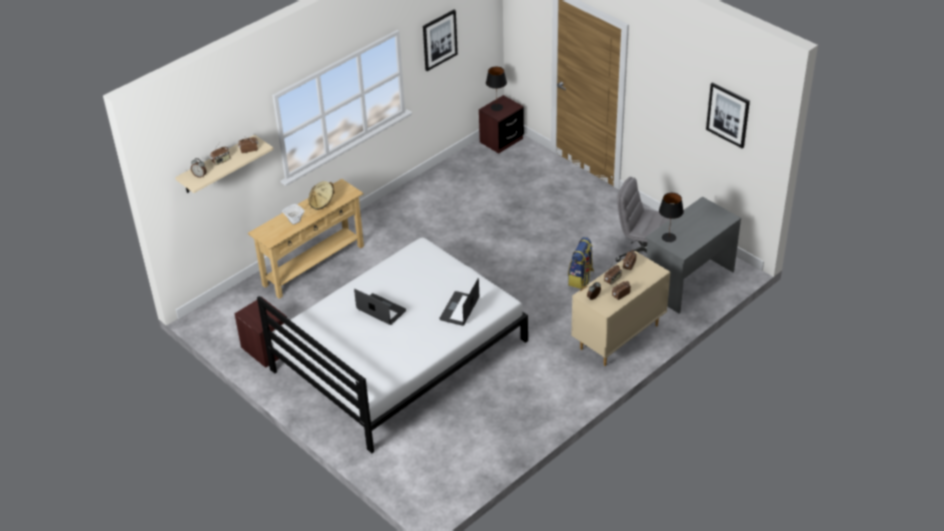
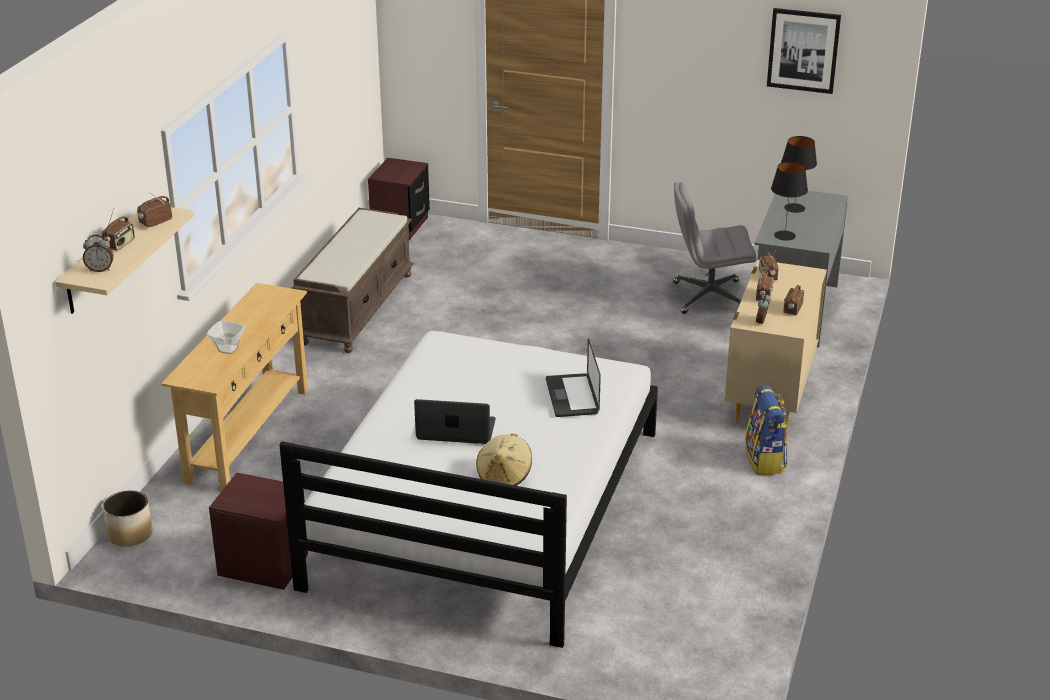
camera: 30 degrees left, 10 degrees down
(217, 307) = (129, 534): none -> planter
(322, 202) = (252, 317): beige hat -> beige hat (504, 476)
(431, 196) = (356, 307): none -> brown bench
(439, 40) = (325, 57): picture -> none
(496, 107) = (391, 171): black table lamp -> black table lamp (794, 208)
(581, 279) = (656, 345): backpack -> backpack (765, 460)

